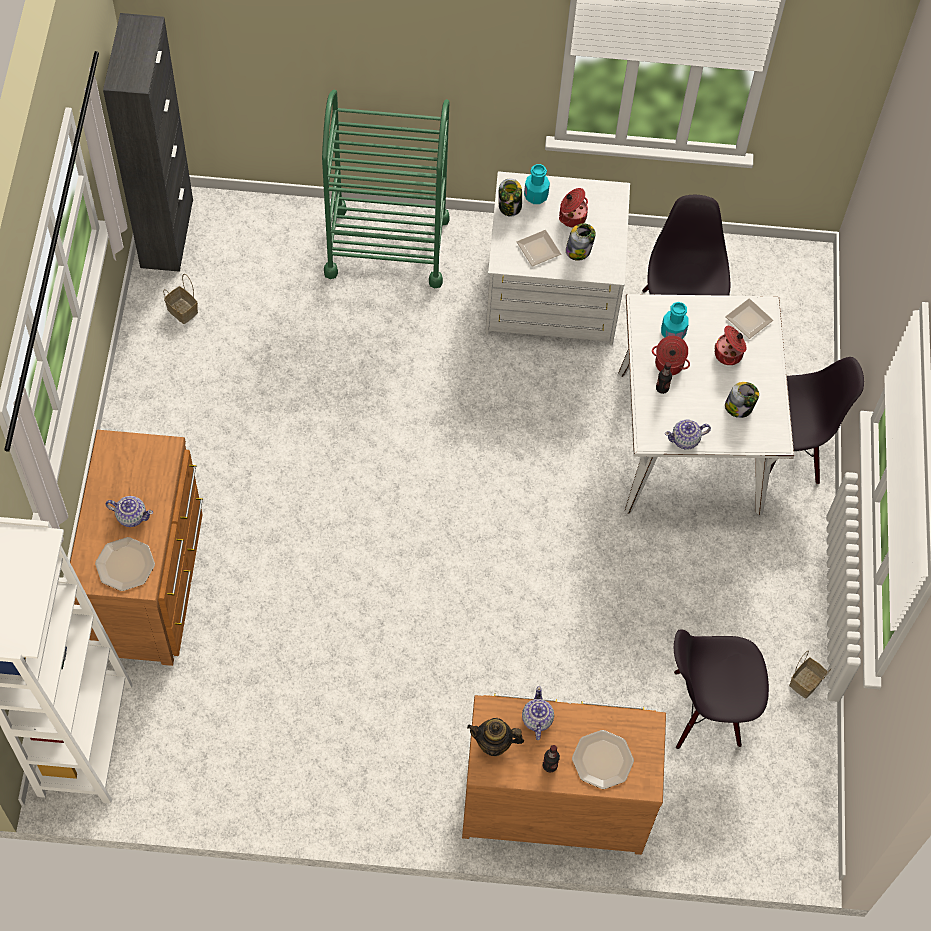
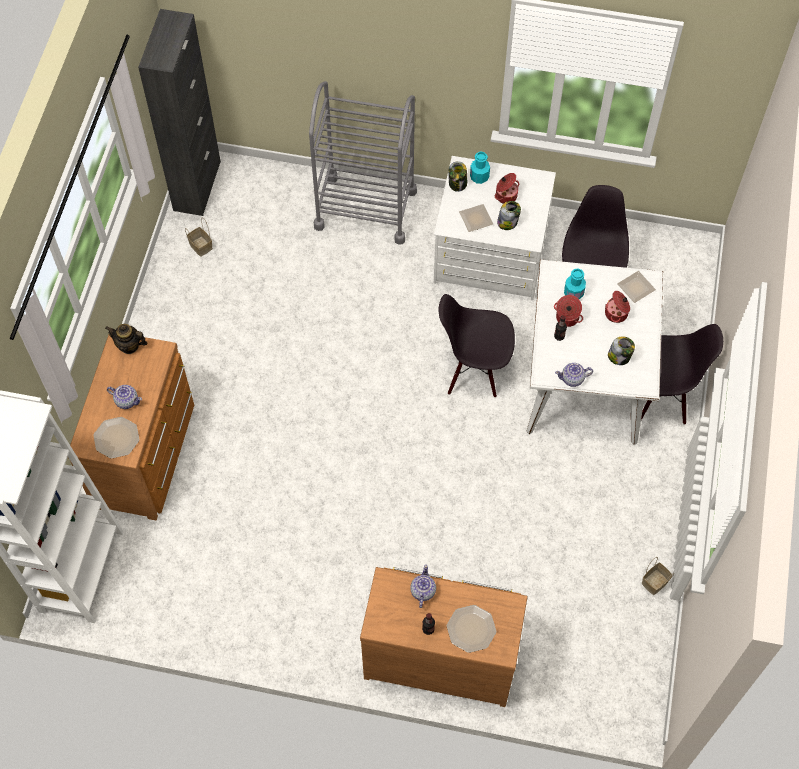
camera: 10 degrees right, 0 degrees up
(387, 246) = (365, 209): green cart -> grey cart
(494, 744) = (386, 607): teapot -> teapot (129, 346)
(706, 710) = (571, 597): black chair -> black chair (474, 370)

